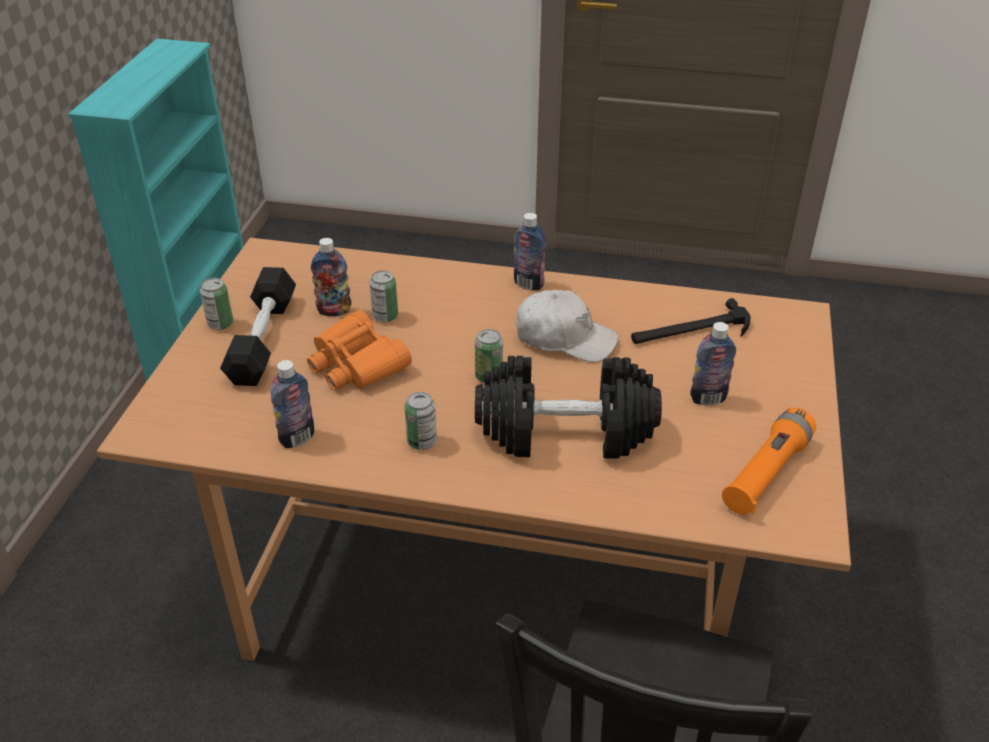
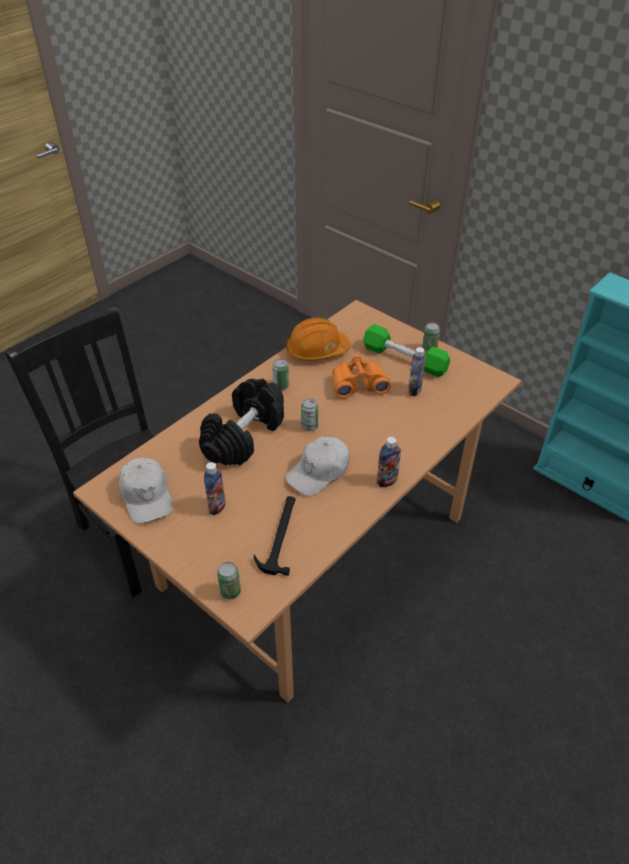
camera: 120 degrees right, 5 degrees up
(263, 339) = (404, 359): black dumbbell -> green dumbbell
(297, 438) = (317, 351): bottle -> orange hard hat
(385, 316) = (395, 407): can -> can (230, 591)
(766, 473) = (147, 496): orange flashlight -> white cap

